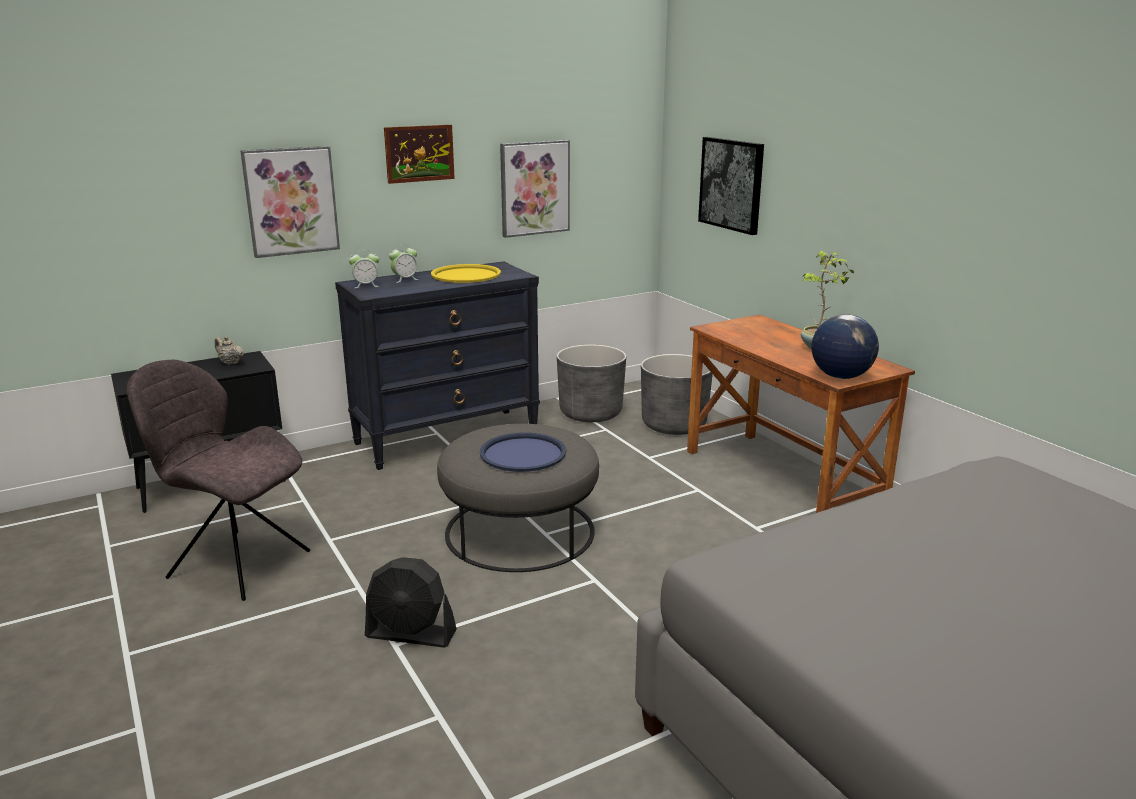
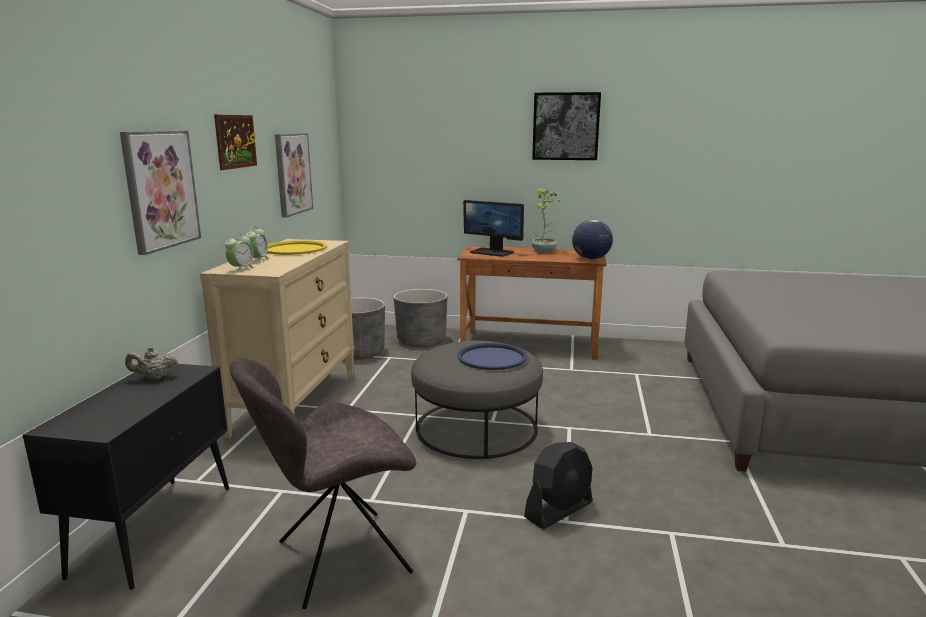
camera: 50 degrees left, 5 degrees down
(447, 438) = (295, 403): black dresser -> beige dresser
(731, 184) = (423, 160): picture -> picture (566, 126)
(753, 330) = (492, 252): none -> monitor

